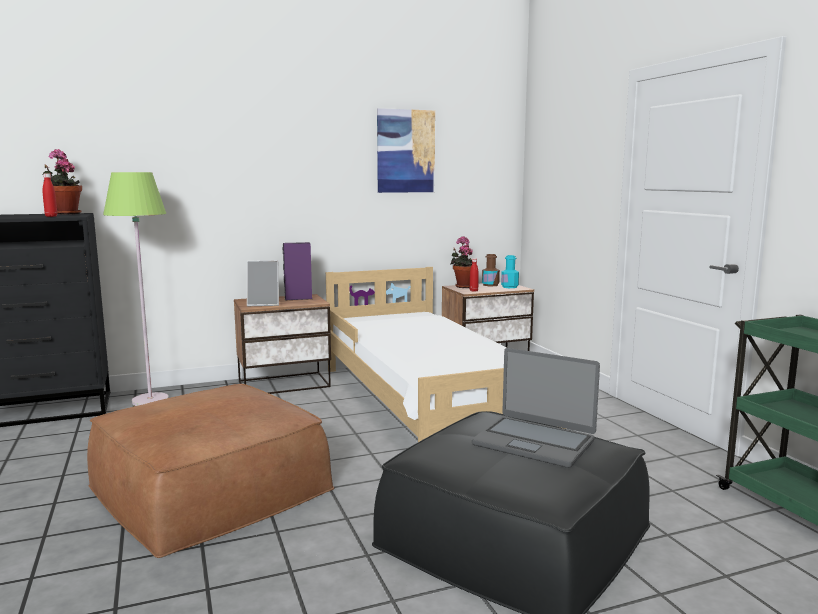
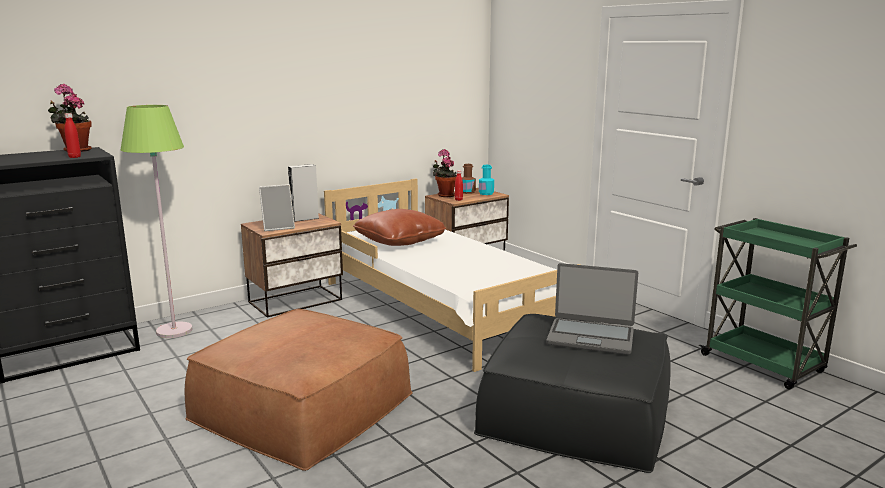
camera: 15 degrees left, 5 degrees up
(298, 298) = (305, 219): purple speaker -> grey speaker
(392, 328) = (399, 241): none -> brown pillow
(405, 151) = (390, 70): picture -> none

